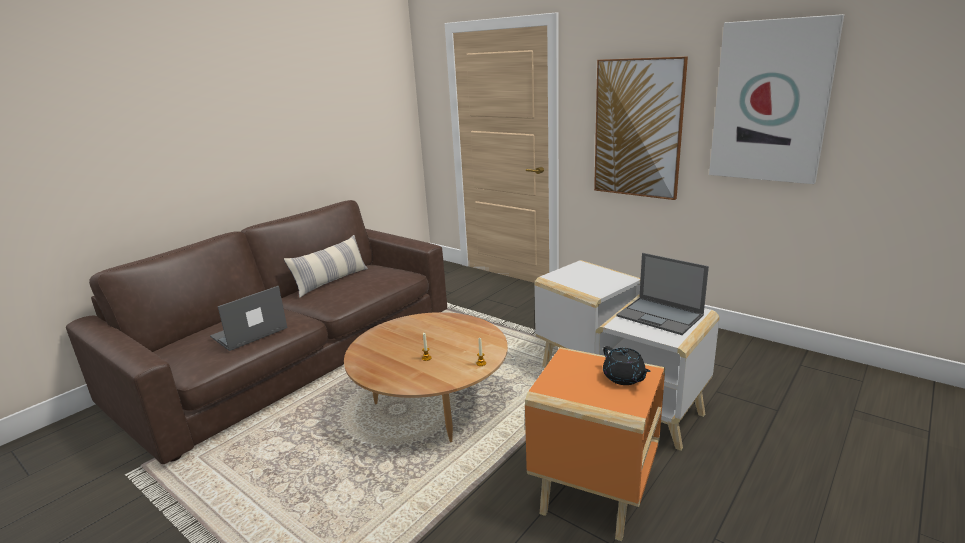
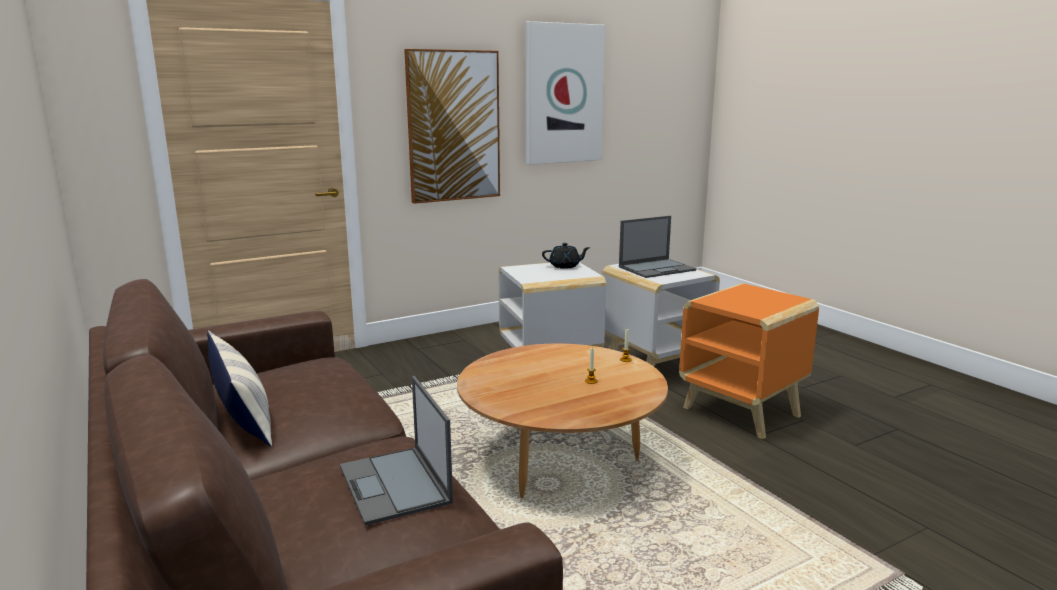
camera: 70 degrees left, 5 degrees down
(624, 378) = (753, 293): black teapot -> black teapot (565, 266)

